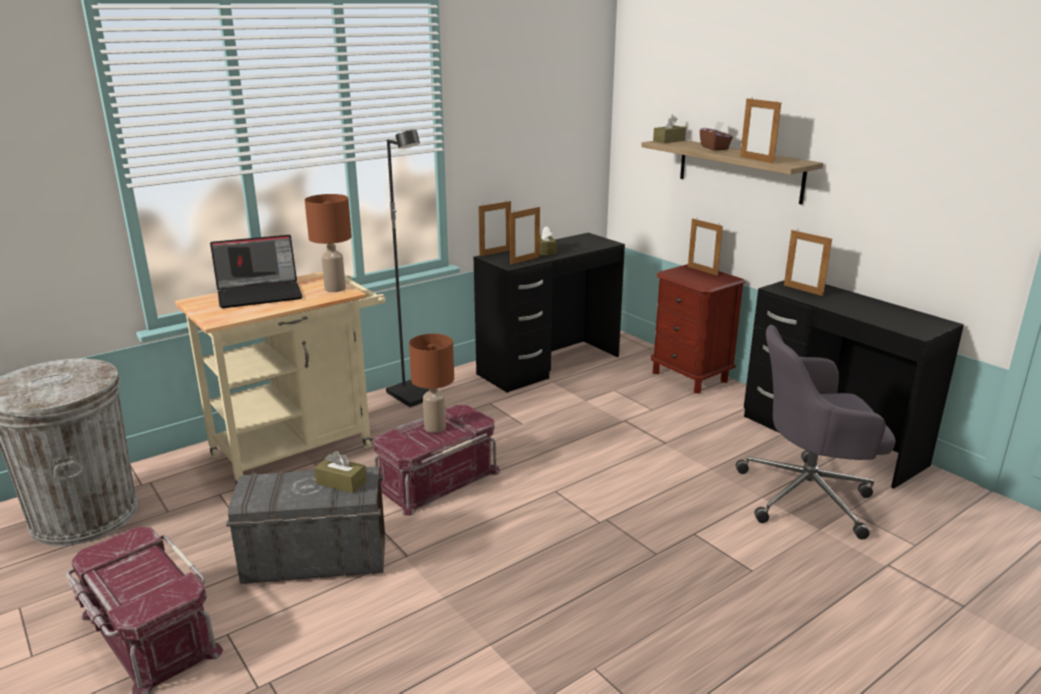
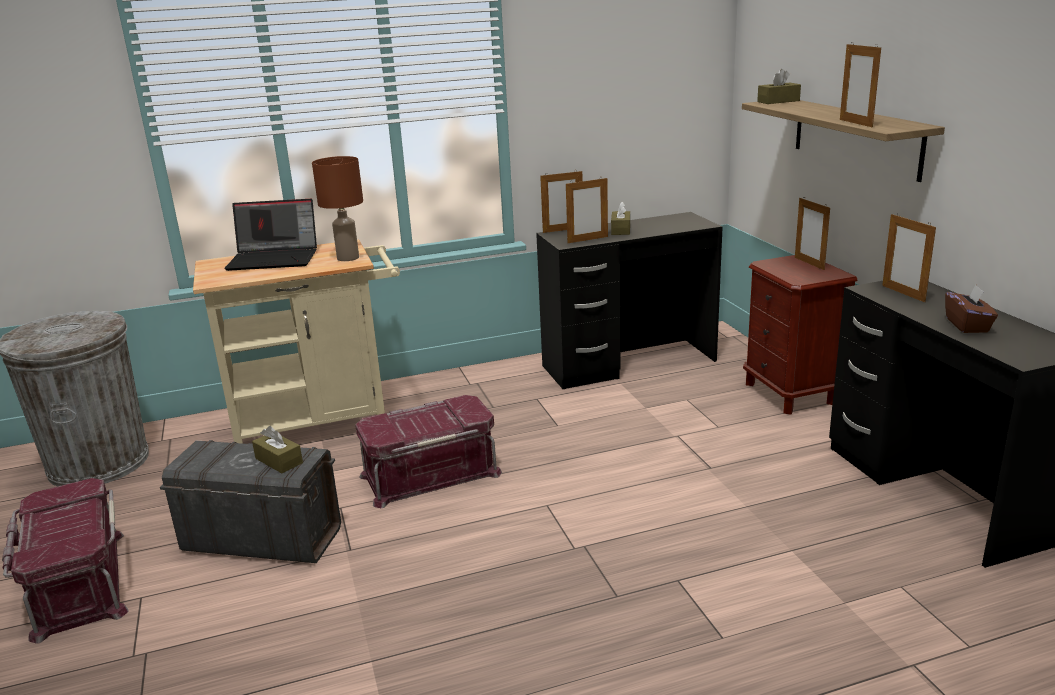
camera: 20 degrees right, 0 degrees up
(413, 395) = (462, 382): black floor lamp -> none
(435, 427) = (427, 416): brown table lamp -> none
(714, 148) = (823, 109): brown tissue box -> brown tissue box (967, 325)
(808, 496) = (855, 559): grey office chair -> none

